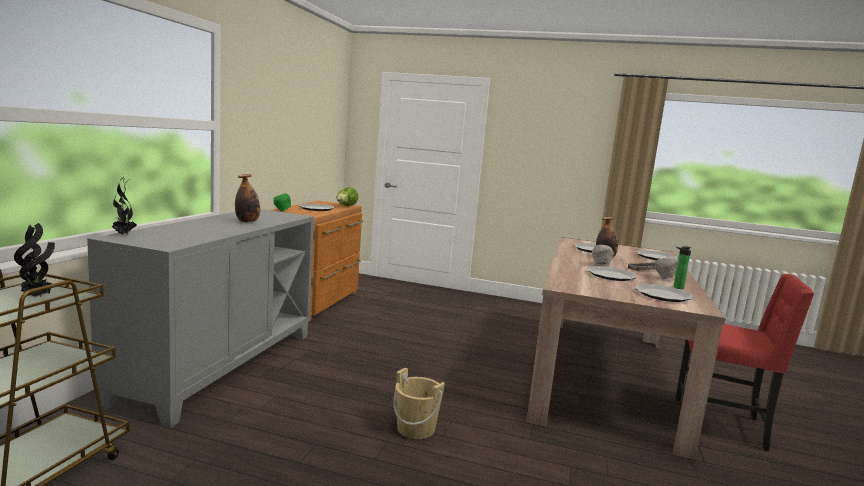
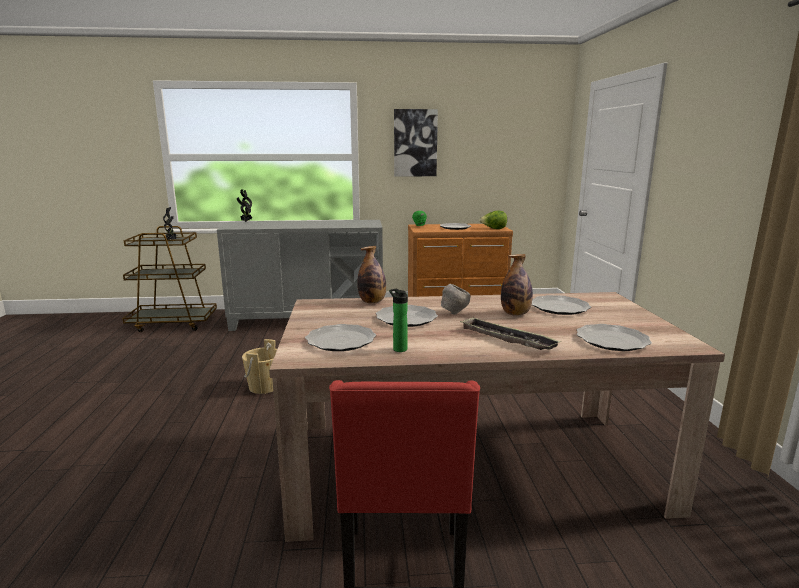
camera: 70 degrees right, 5 degrees up
(247, 221) = (324, 224): bottle -> bottle (372, 302)
(264, 112) = (415, 143): none -> picture
(664, 278) = (445, 343): grey bowl -> none

